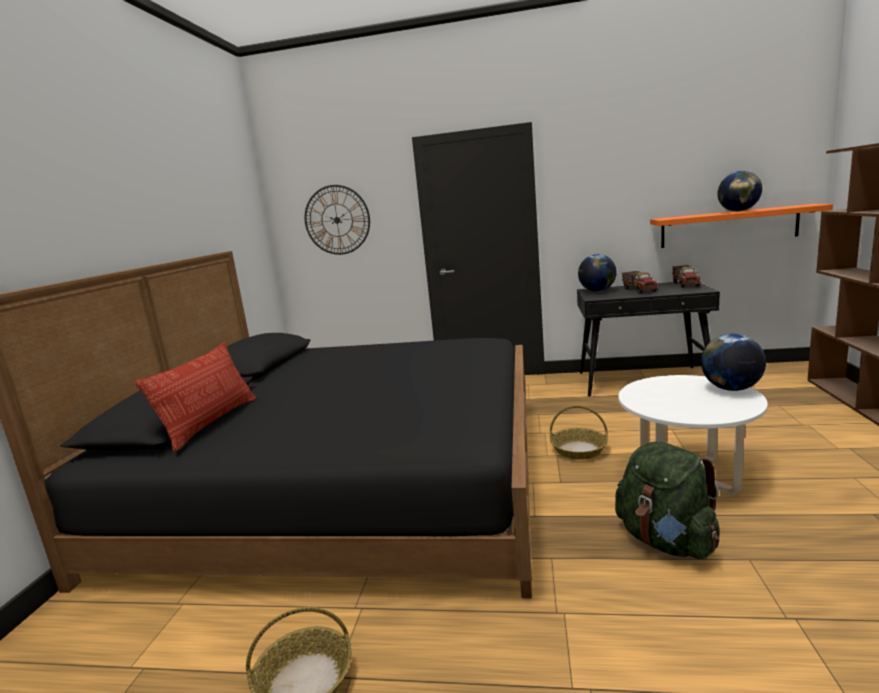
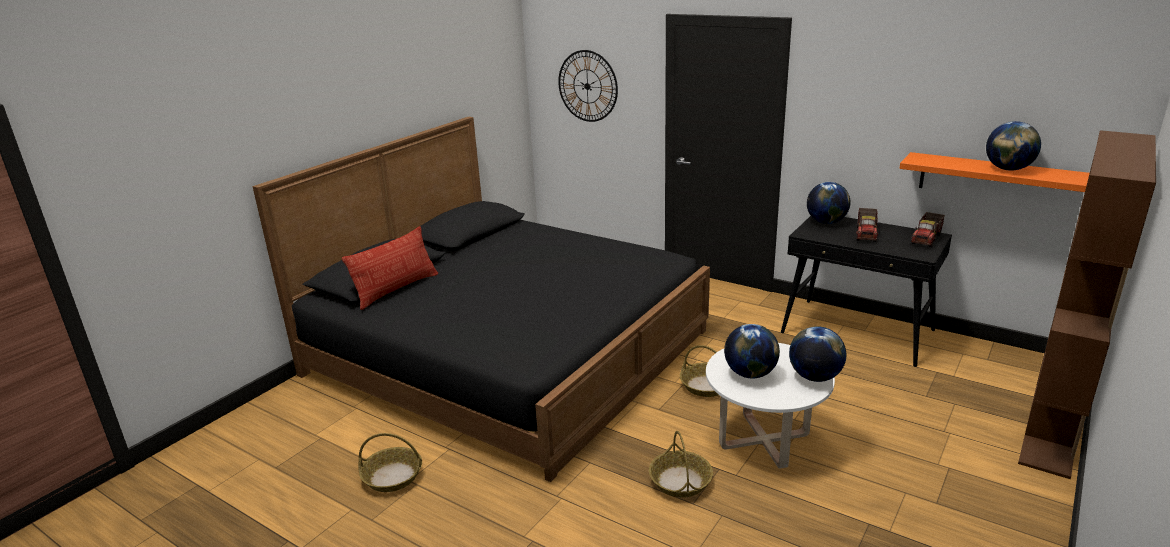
camera: 25 degrees right, 10 degrees up
(666, 541) = (680, 481): green backpack -> basket
(676, 401) = (750, 374): none -> globe

